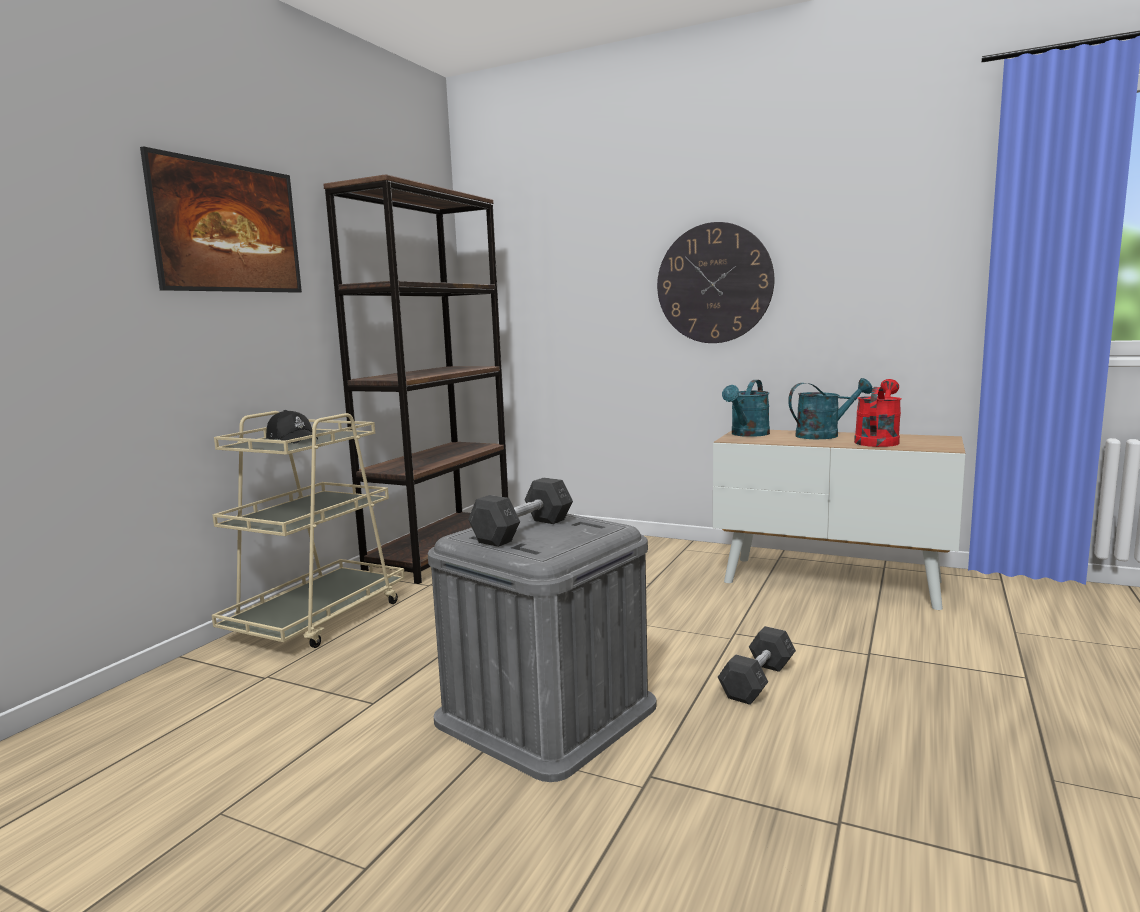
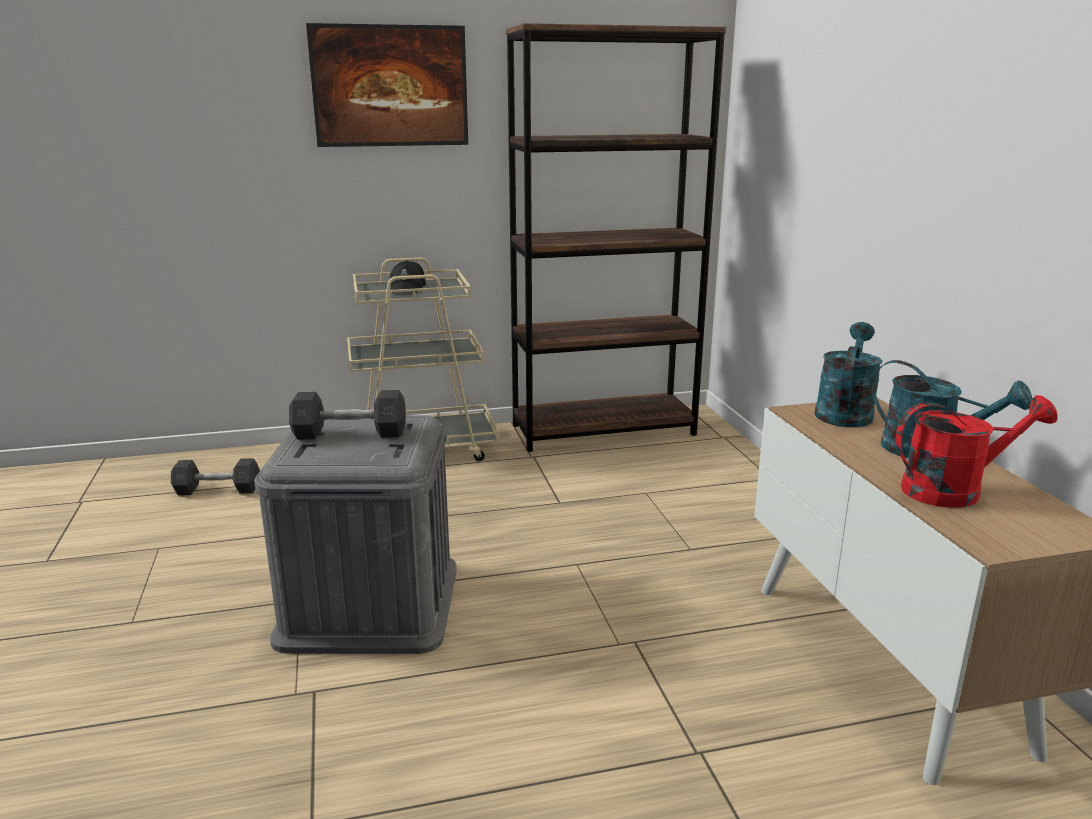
camera: 50 degrees right, 10 degrees up
(714, 283) = (929, 171): wall clock -> none
(747, 434) = (844, 412): turquoise watering can -> turquoise watering can turned 120 degrees clockwise
(757, 681) = (540, 692): grey dumbbell -> grey dumbbell (218, 490)

